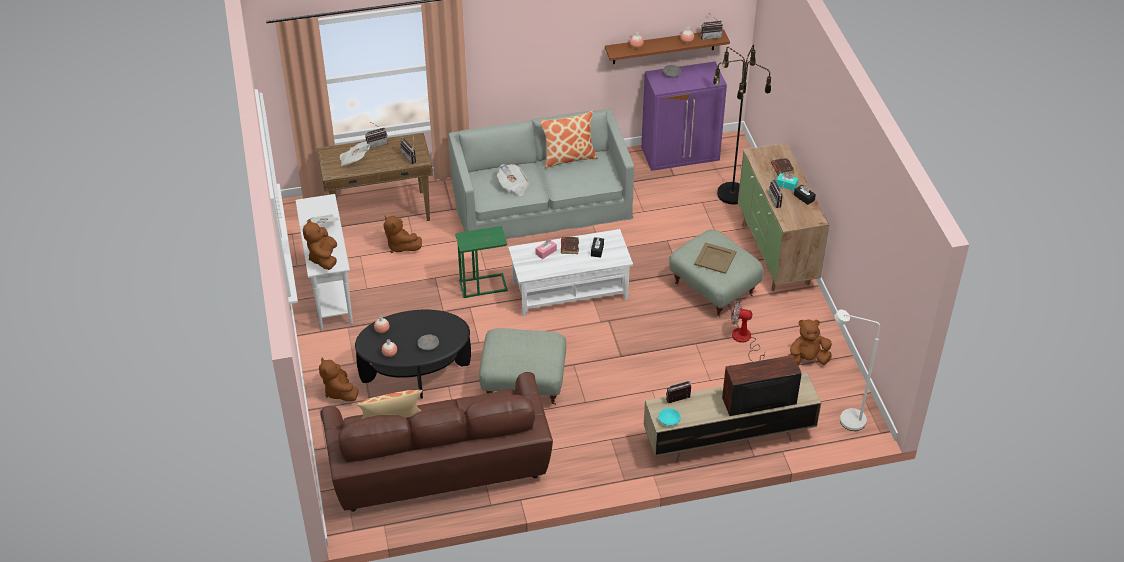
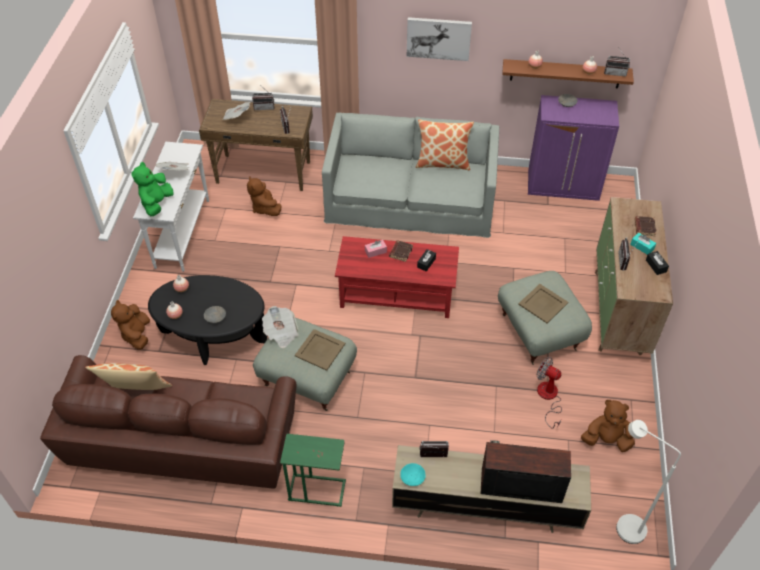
camera: 20 degrees right, 5 degrees up
(323, 258) = (156, 203): brown plush toy -> green plush toy
(483, 286) = (318, 267): green side table -> green side table (316, 490)
(513, 186) = (377, 178): newspaper -> newspaper (281, 333)
(537, 347) = (319, 350): none -> beige tray
(541, 39) = (438, 38): none -> picture
(570, 290) = (397, 293): white coffee table -> red coffee table
(731, 194) = (597, 237): floor lamp -> none

